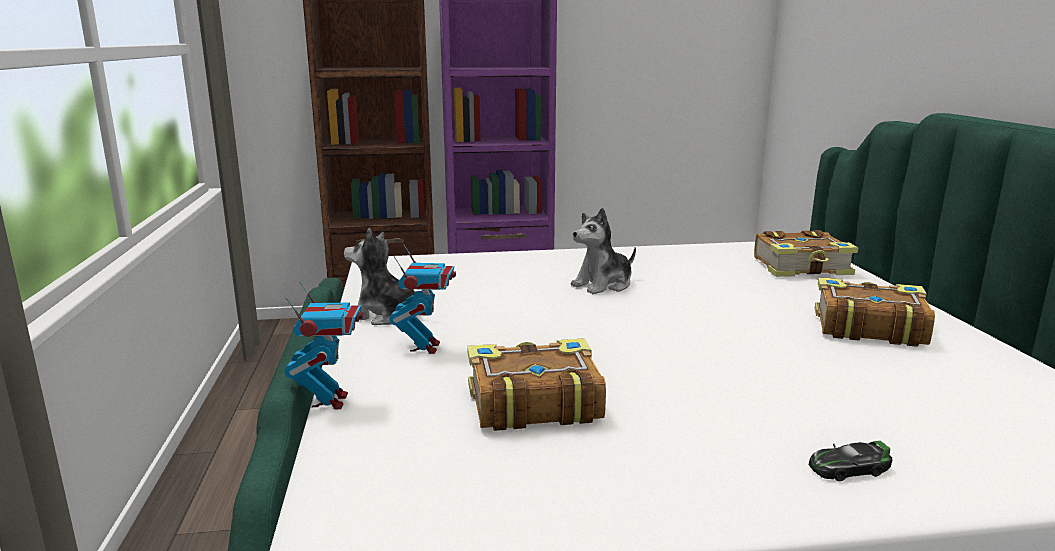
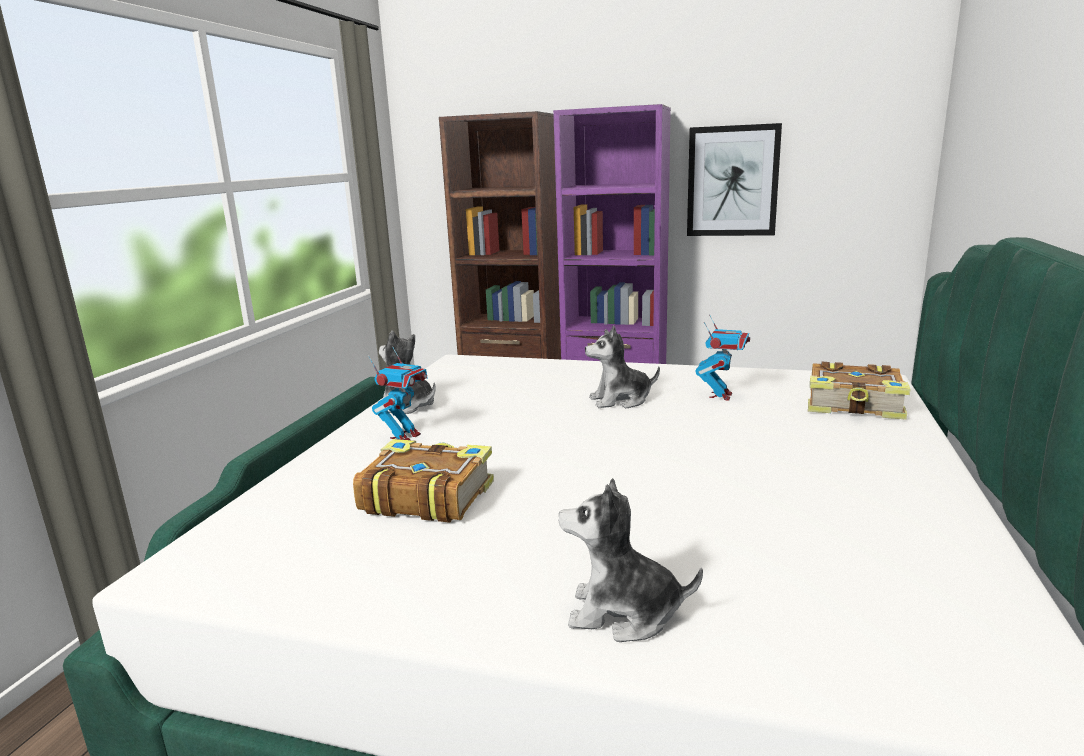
camera: 25 degrees right, 0 degrees up
(330, 401) = (290, 469): toy robot -> toy robot (721, 396)
(603, 66) = (732, 181): none -> picture
(849, 468) = (623, 613): toy car -> plush toy
(867, 327) = (842, 478): book -> none

